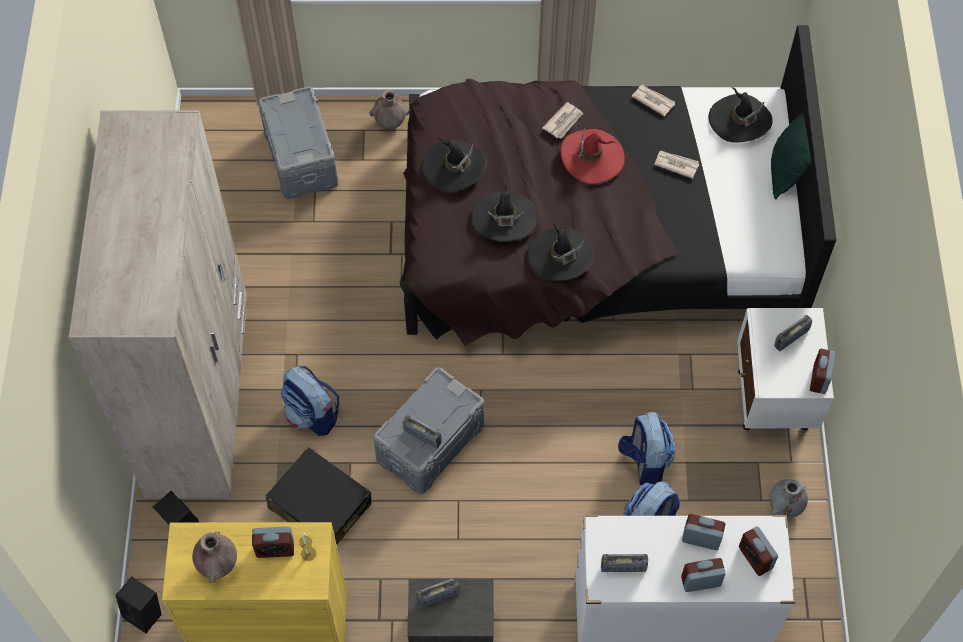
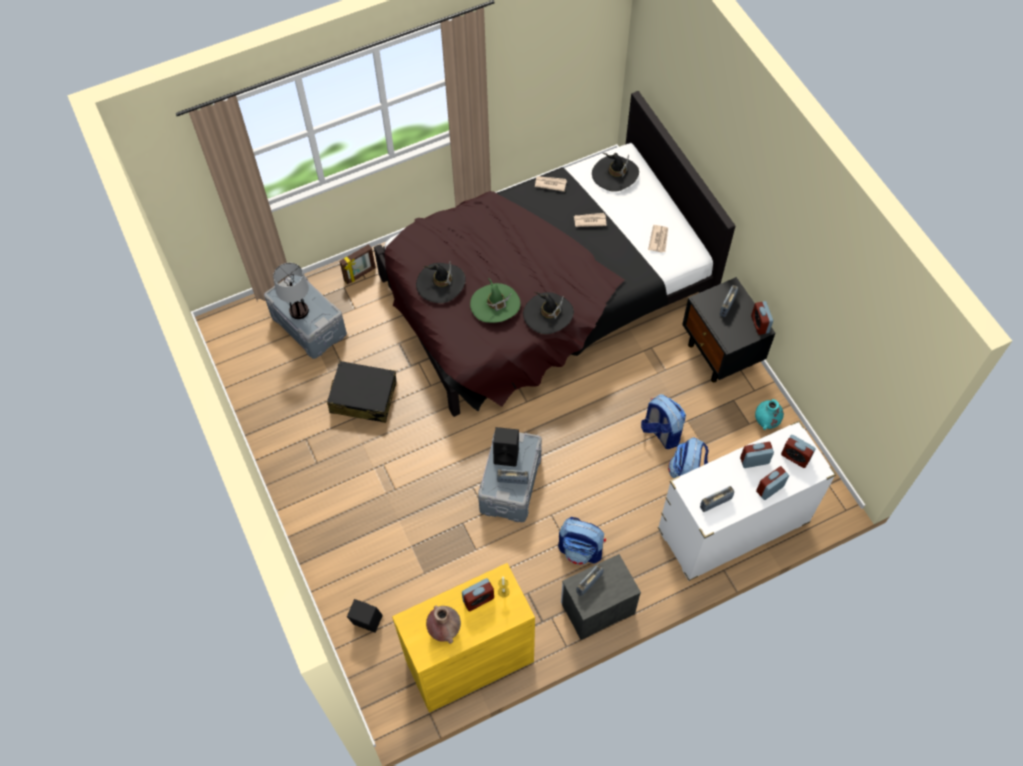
camera: 25 degrees left, 0 degrees up
(145, 613) = (374, 696): black speaker -> black speaker (507, 455)
(198, 395) = (327, 524): beige wardrobe -> none
(287, 135) = (299, 311): none -> table lamp
(312, 414) = (417, 501): backpack -> backpack (581, 550)
(320, 506) = (458, 562): black suitcase -> black suitcase (363, 397)
(390, 123) = (360, 275): brown vase -> picture frame
(504, 219) = (495, 305): black hat -> green hat
(563, 122) = (499, 222): newspaper -> newspaper (659, 239)
(592, 158) = (532, 238): red hat -> none
(773, 400) = (721, 355): white nightstand -> black nightstand
(784, 507) = (766, 422): grey vase -> turquoise vase
(786, 170) = (663, 196): green pillow -> none

